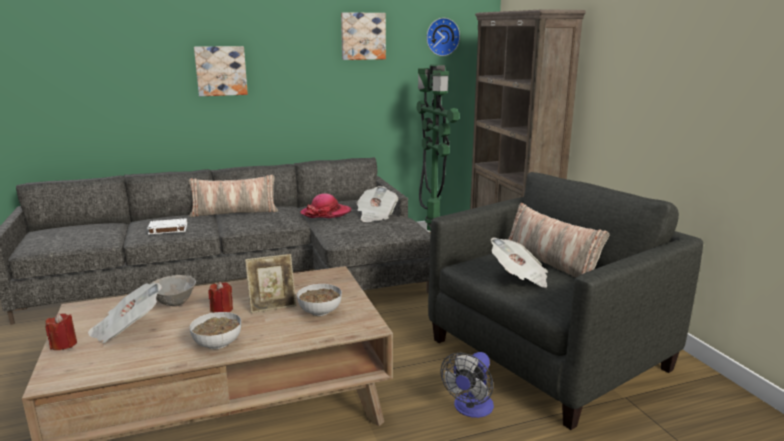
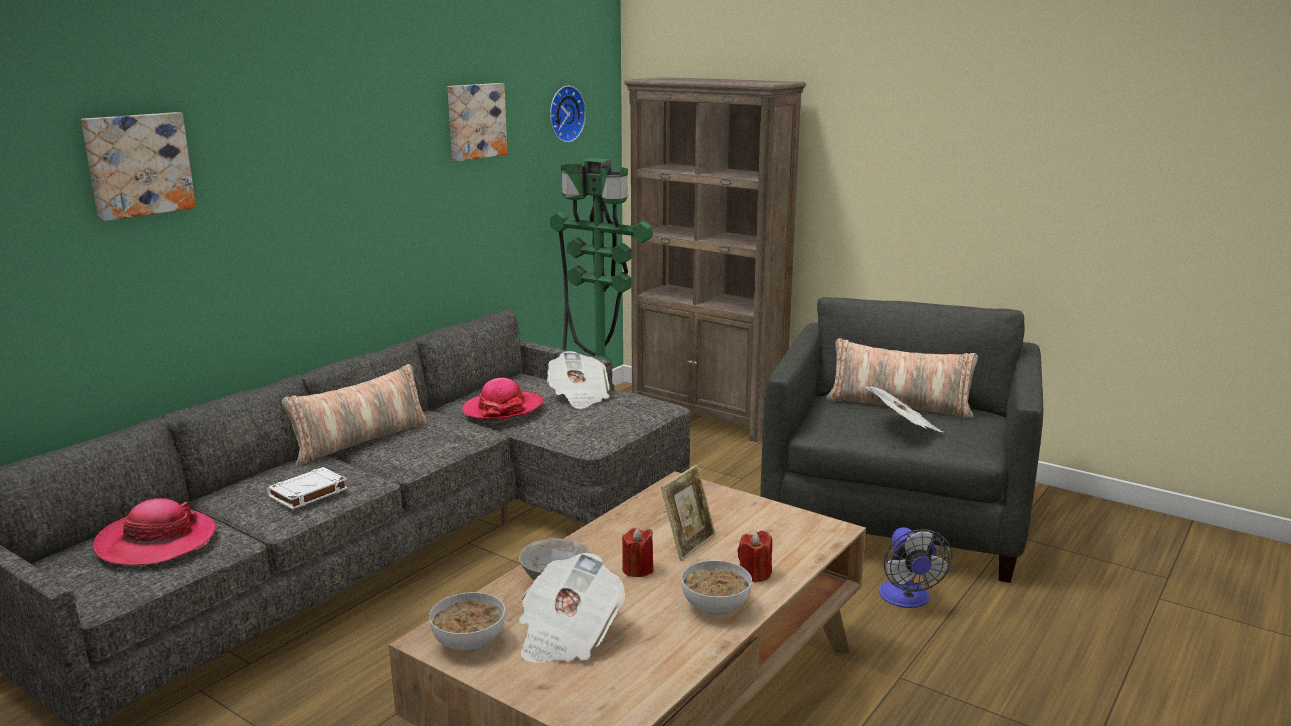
camera: 35 degrees left, 0 degrees up
(64, 344) = (524, 685): red candle -> red candle (754, 574)
(81, 233) = (156, 541): none -> hat
(221, 71) = (289, 199): picture -> picture (137, 164)
(319, 312) = (753, 532): bowl -> bowl (469, 643)

